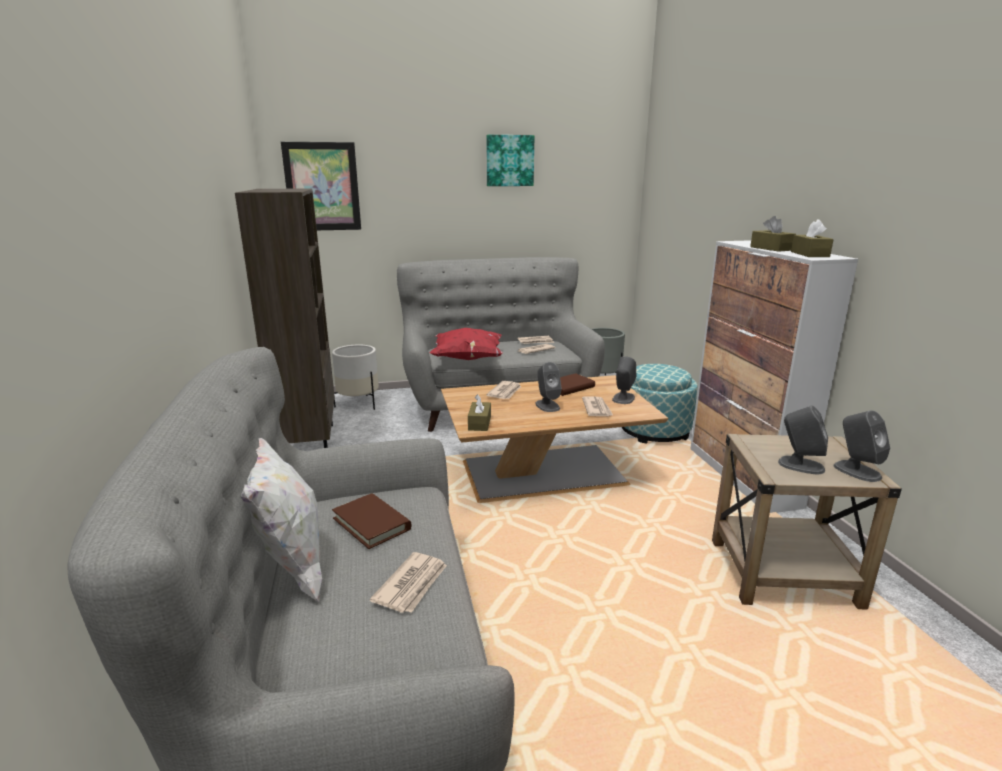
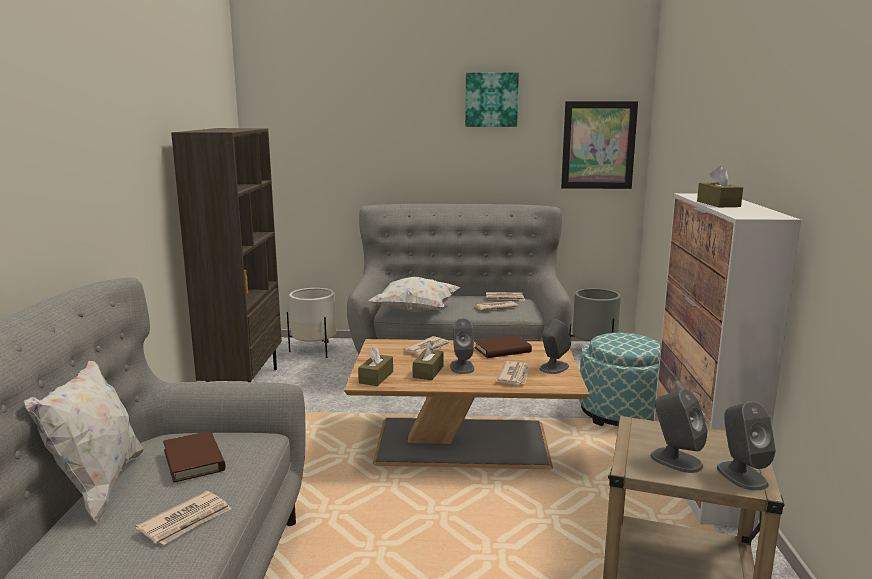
camera: 15 degrees right, 5 degrees down
(322, 187) = (295, 126): picture -> picture (598, 145)
(467, 359) = (415, 311): red pillow -> white pillow
(809, 254) = (749, 212): brown tissue box -> brown tissue box (428, 372)

